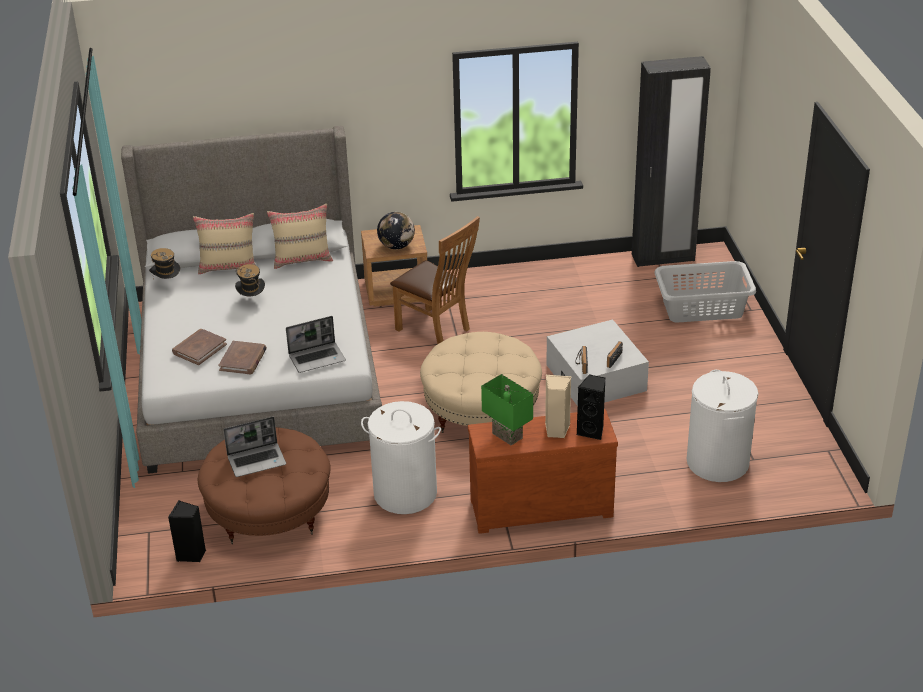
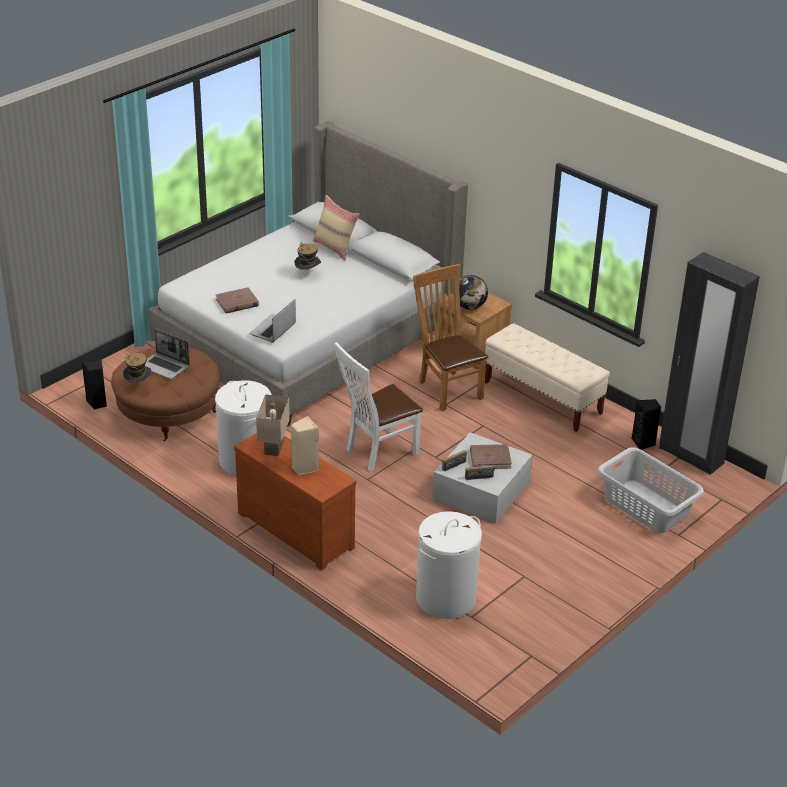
camera: 50 degrees right, 0 degrees up
(167, 283) = (287, 235): hat -> hat (138, 386)
(199, 349) = (228, 280): brown book -> brown book (490, 458)
(303, 260) = (381, 271): beige pillow -> none
(317, 358) = (273, 330): laptop -> laptop turned 90 degrees clockwise
(437, 330) = (447, 388): brown chair -> brown chair turned 150 degrees clockwise
(481, 409) = (378, 452): beige ottoman -> white chair
(506, 436) = (272, 448): green table lamp -> beige table lamp
(510, 289) = (543, 398): none -> beige bench
(592, 431) = (321, 484): black speaker -> black speaker (643, 443)

